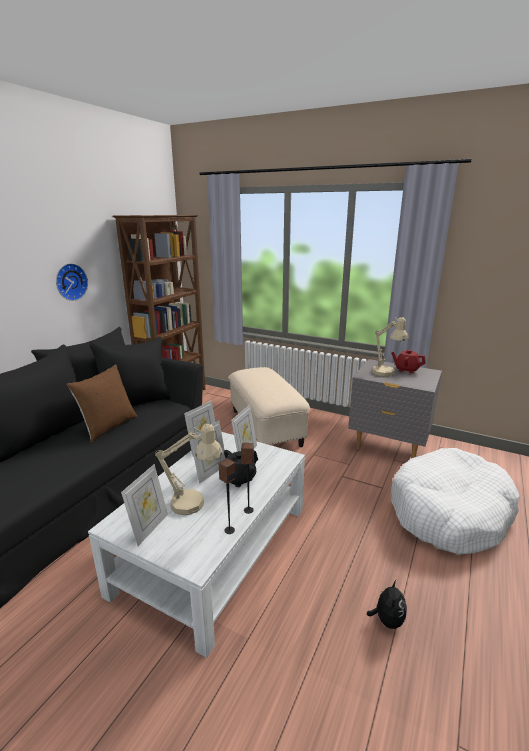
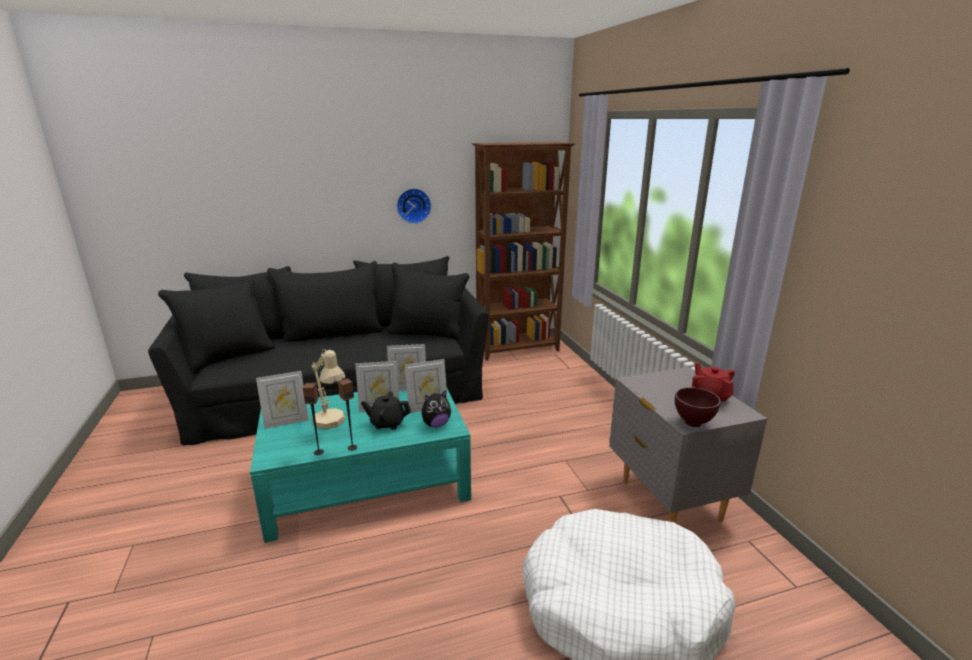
camera: 45 degrees right, 0 degrees up
(108, 426) = (378, 343): brown pillow -> none
(215, 547) = (368, 482): white coffee table -> turquoise coffee table
(266, 427) = (560, 412): beige ottoman -> none
(386, 374) = (667, 391): beige table lamp -> none
(387, 620) = (393, 627): plush toy -> plush toy (436, 424)
(426, 385) = (692, 423): none -> brown bowl

